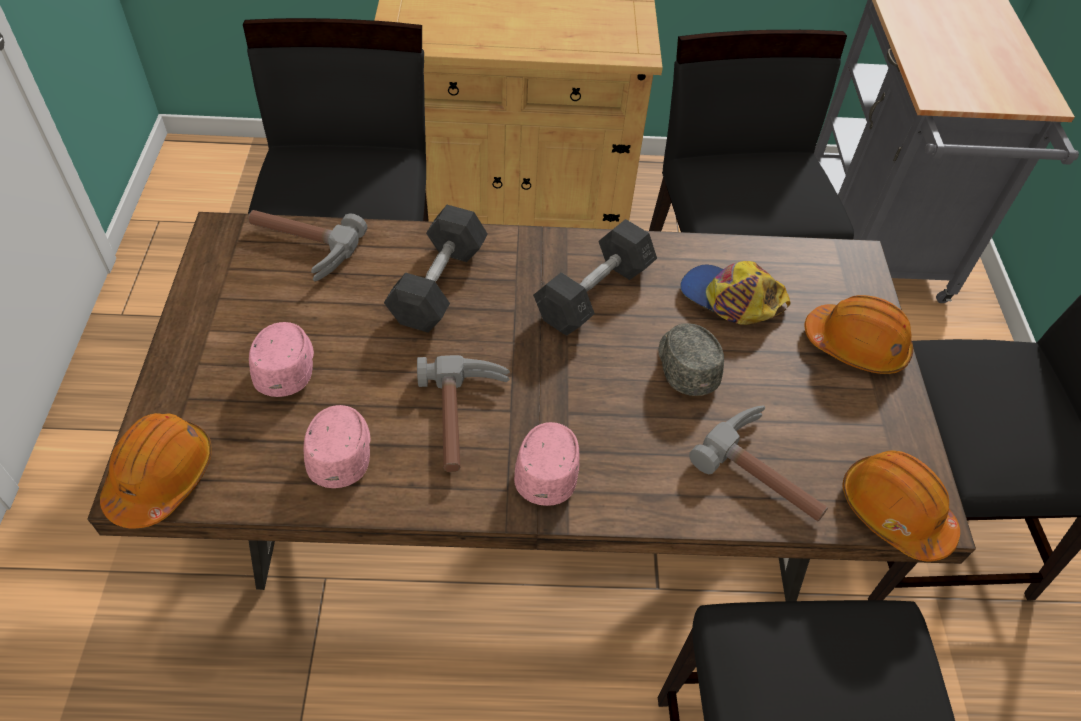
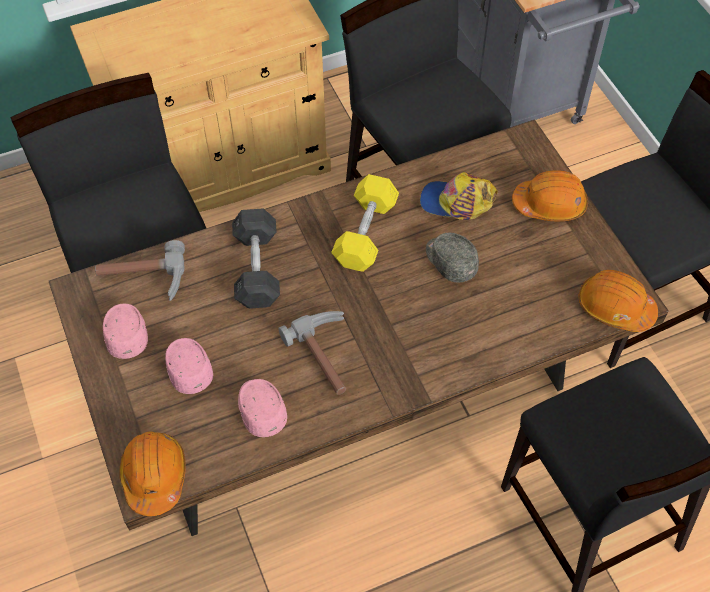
camera: 20 degrees left, 5 degrees up
(548, 467) = (398, 365): pink cap -> pink cap (127, 333)
(594, 293) = (365, 233): grey dumbbell -> yellow dumbbell
(768, 471) = (532, 312): hammer -> none

